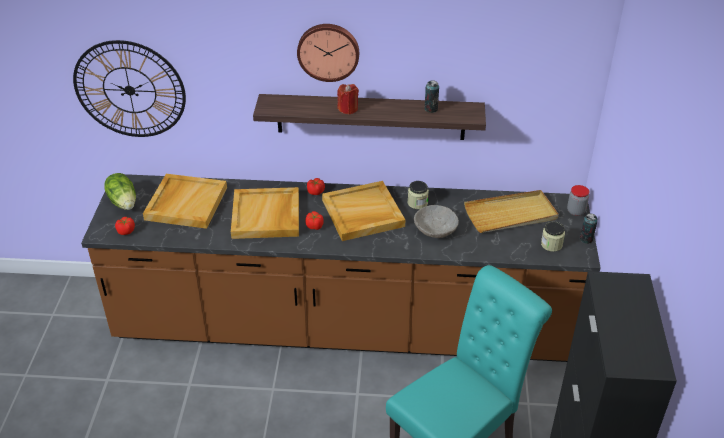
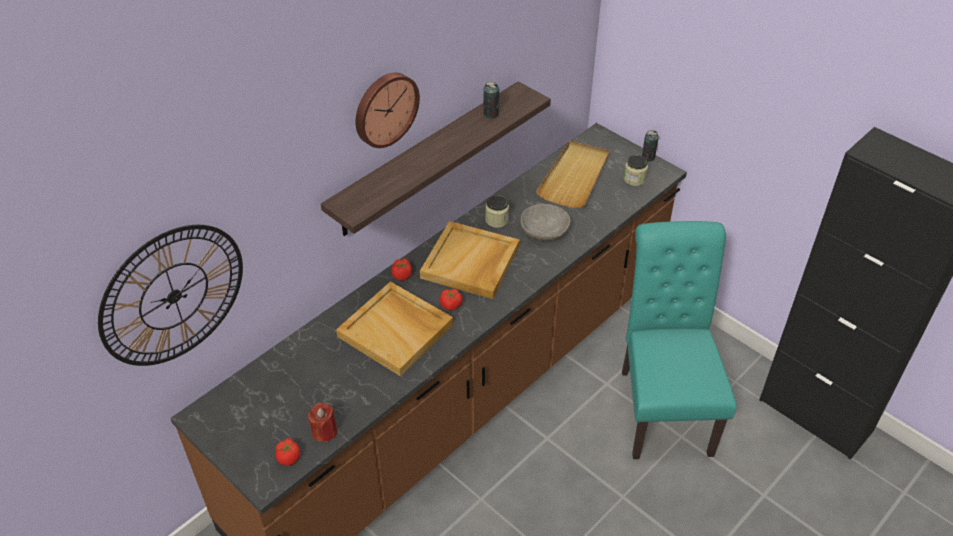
camera: 50 degrees left, 5 degrees up
(124, 202) = (235, 433): lettuce -> none
(186, 203) = (301, 381): beige tray -> none
(348, 109) = (426, 161): red candle -> red candle (324, 431)
(576, 211) = (610, 141): jar -> none

